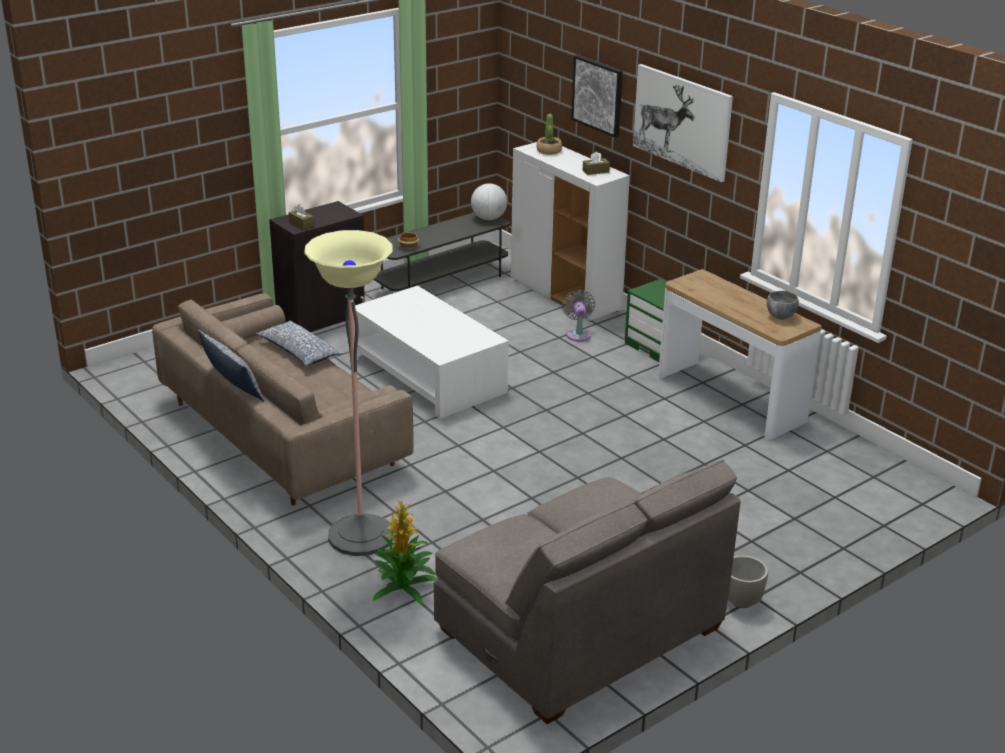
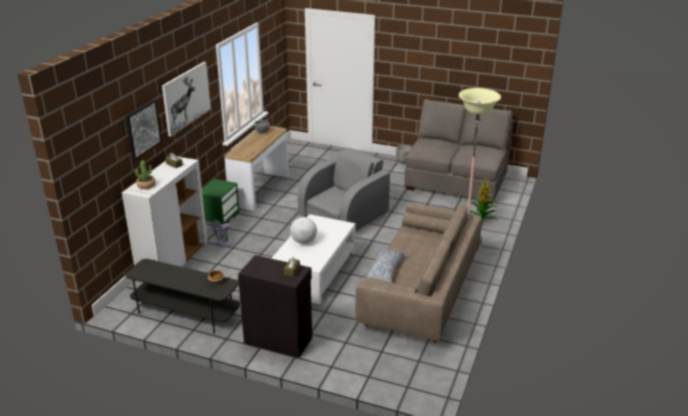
camera: 120 degrees left, 0 degrees up
(233, 383) = (462, 249): pillow -> none
(489, 218) = (142, 268): globe -> globe (304, 241)
(564, 448) = (344, 215): none -> grey armchair

